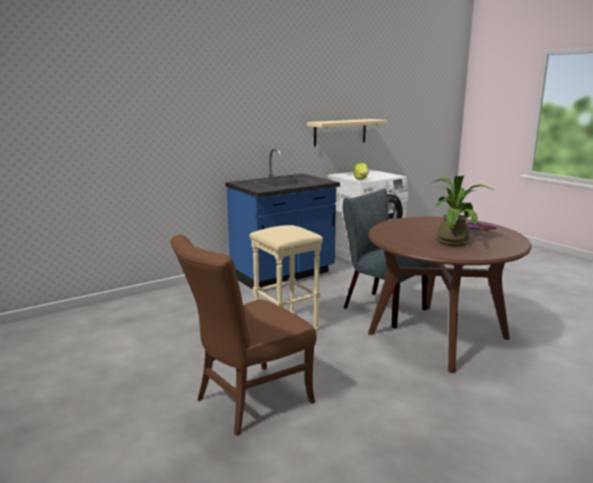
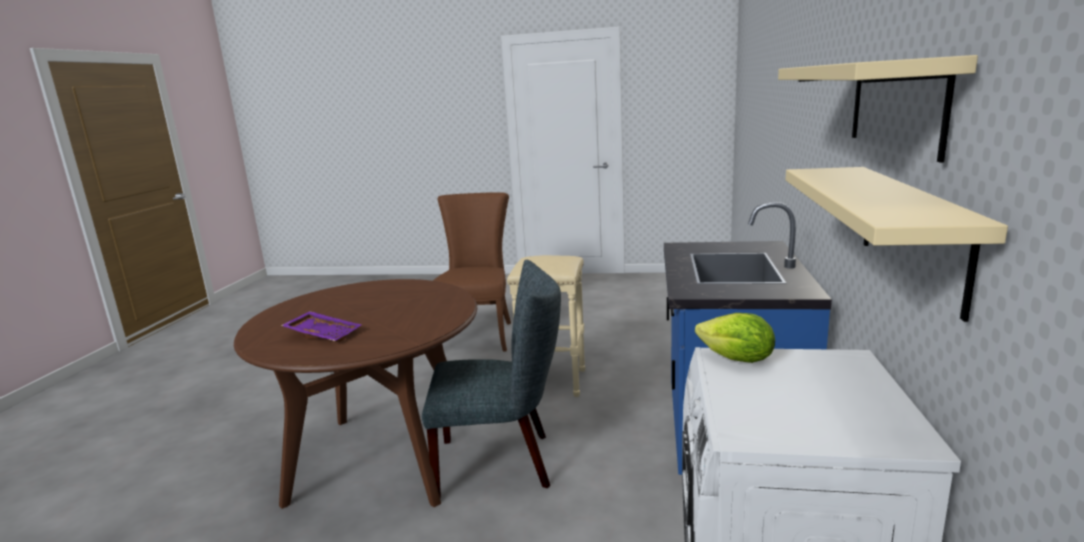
camera: 135 degrees right, 0 degrees up
(324, 100) = (895, 104): none -> beige shelf
(453, 241) = (343, 307): potted plant -> none

